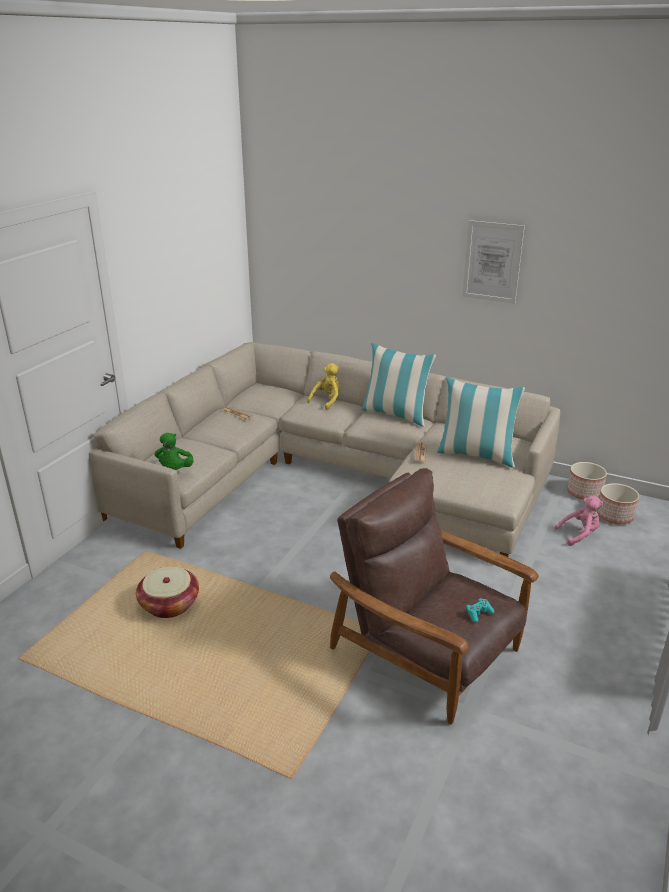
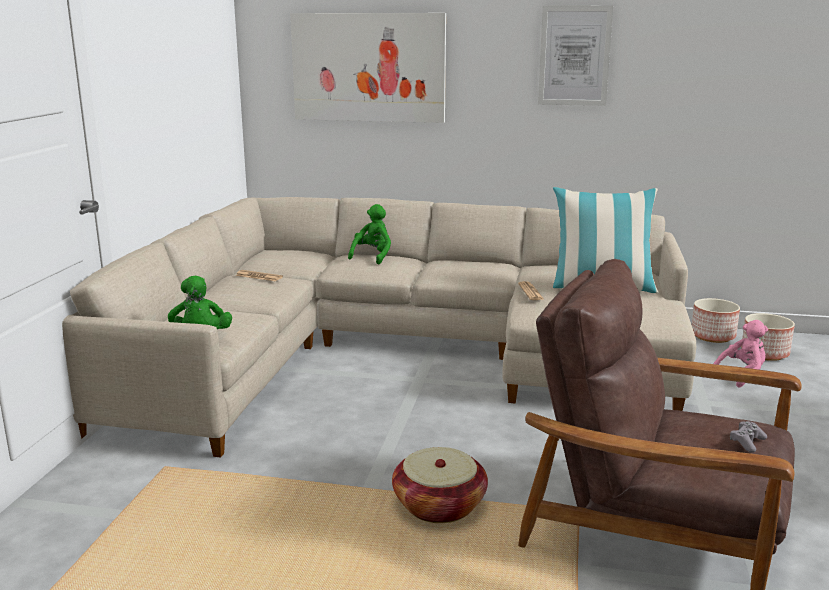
camera: 15 degrees left, 10 degrees down
(169, 604) = (236, 530): basket -> basket (439, 506)
(327, 401) = (373, 256): yellow plush toy -> green plush toy
(338, 254) = (368, 67): none -> picture
(395, 414) = (469, 262): pillow -> none
(478, 613) = (747, 442): turquoise game controller -> grey game controller

